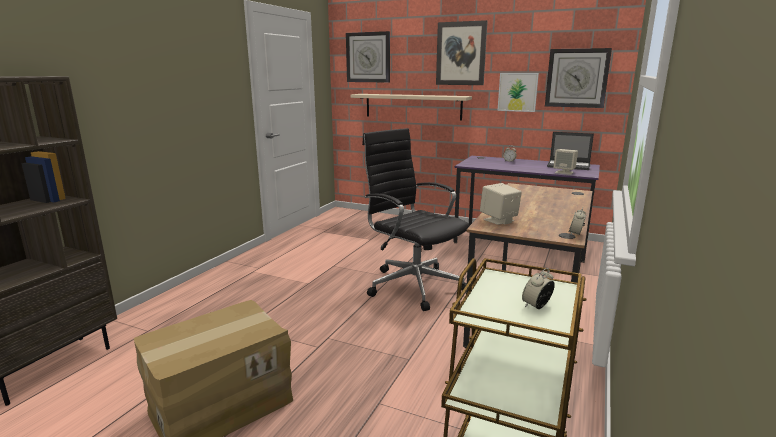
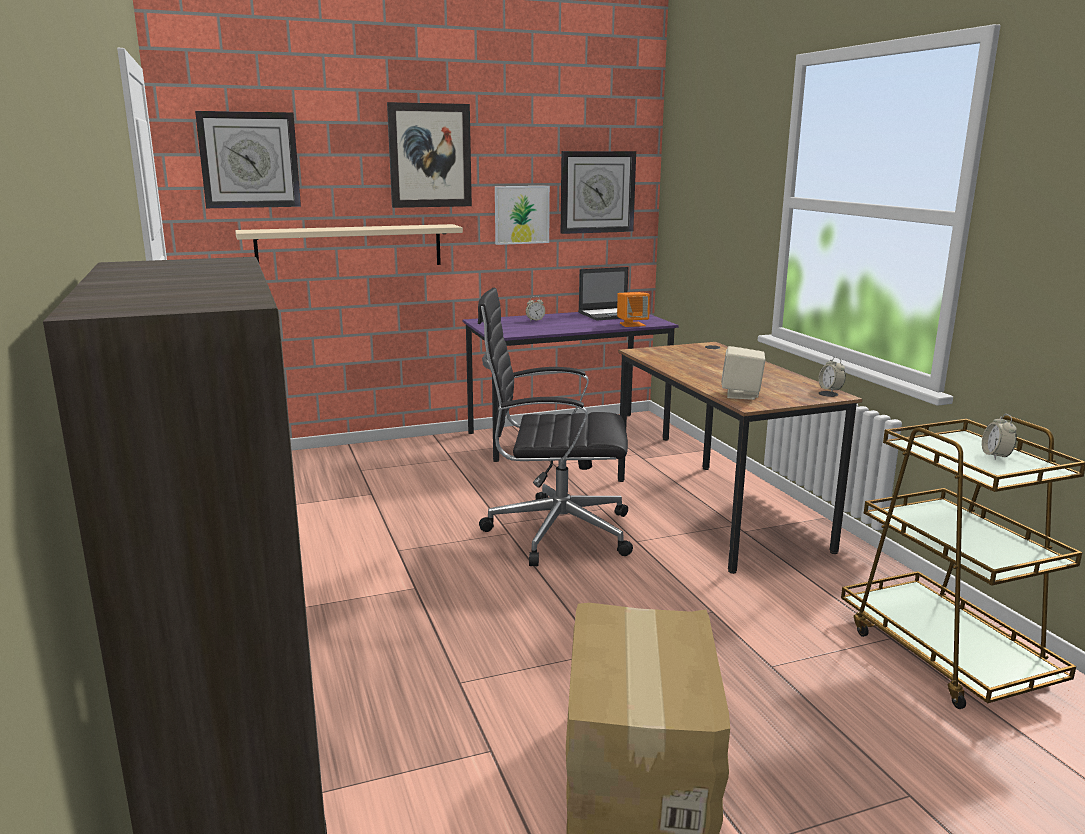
camera: 45 degrees left, 0 degrees up
(564, 172) = (632, 324): beige speaker -> orange speaker

